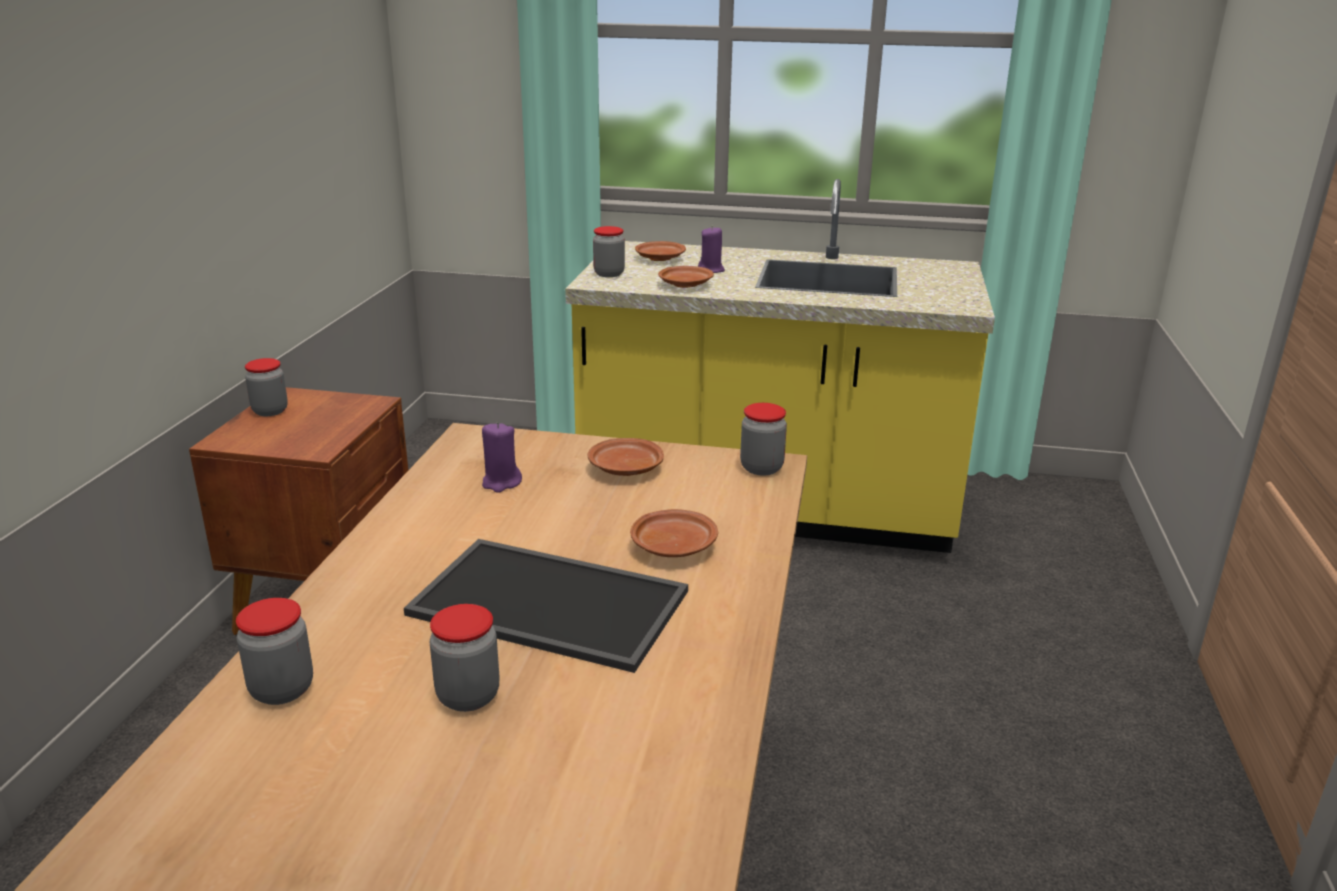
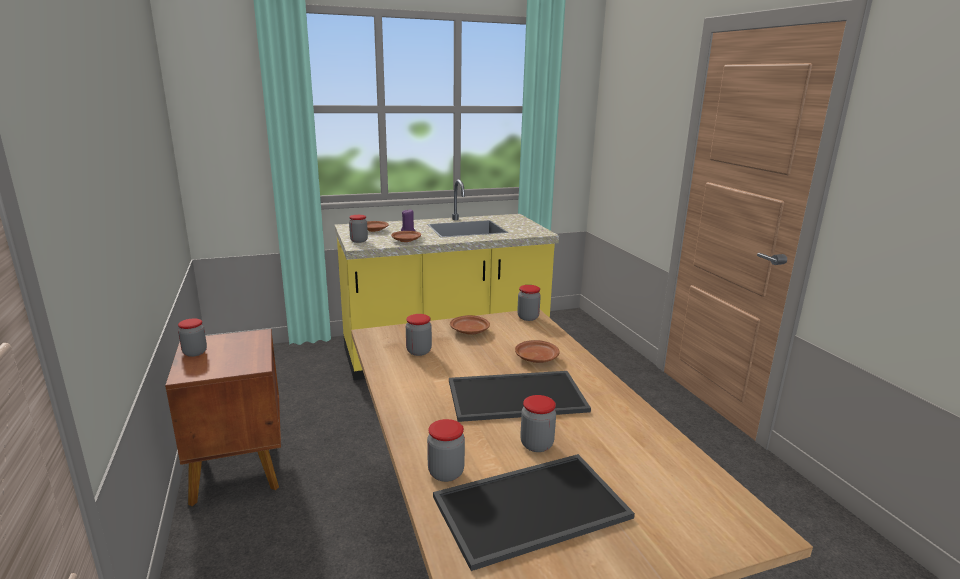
camera: 30 degrees left, 5 degrees down
(315, 798) = (531, 510): none -> tray
(501, 483) = (419, 351): purple candle -> jar

